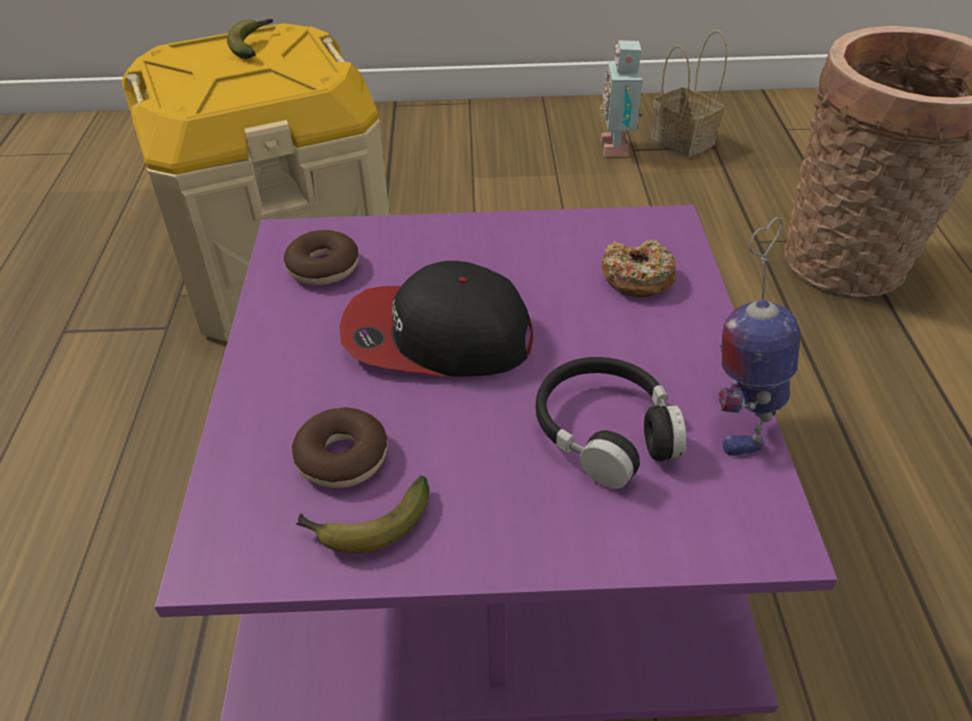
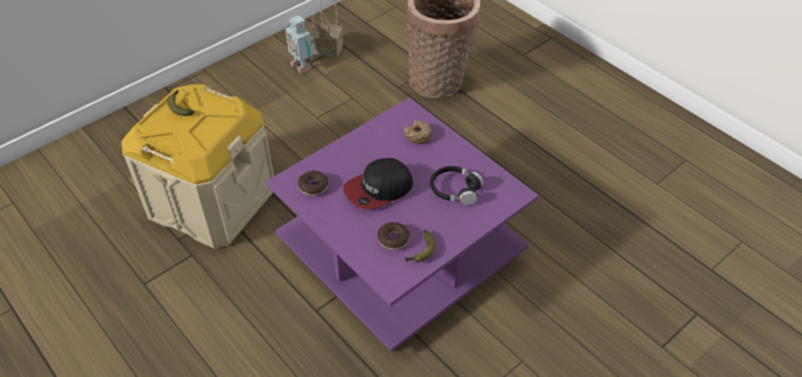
camera: 40 degrees left, 5 degrees up
(740, 420) = (485, 166): toy robot -> none

